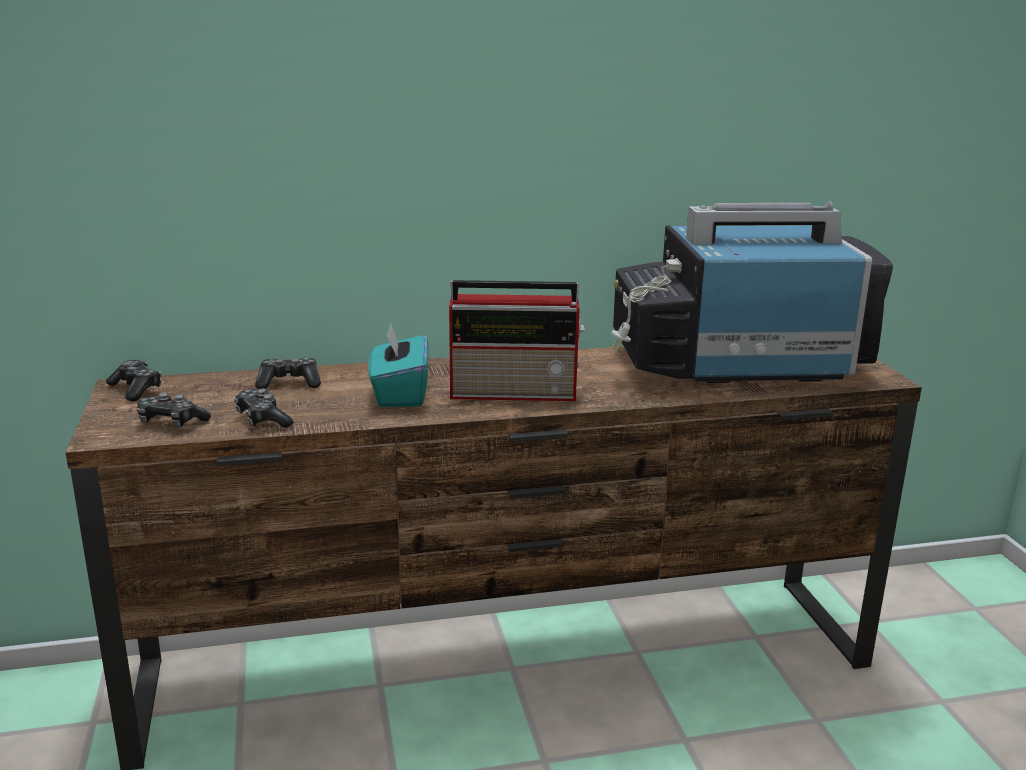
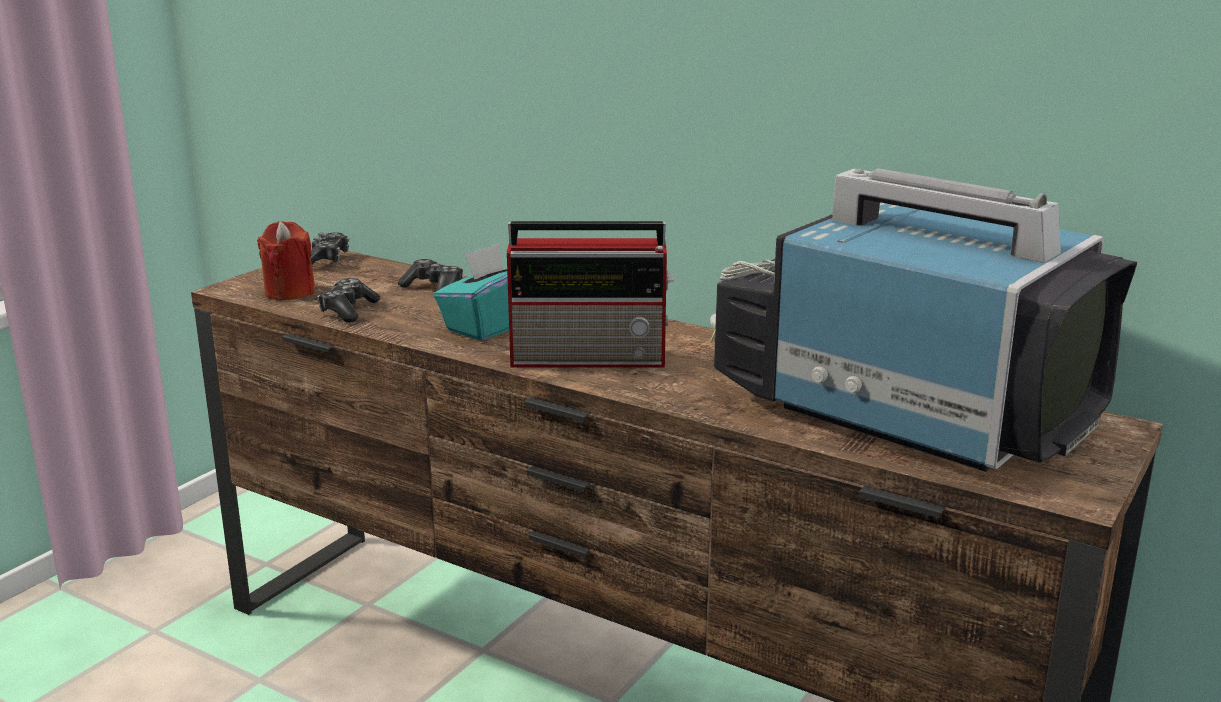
camera: 45 degrees right, 0 degrees up
(171, 422) = (290, 292): game controller -> red candle
(516, 392) = (592, 358): radio -> radio turned 45 degrees counterclockwise

